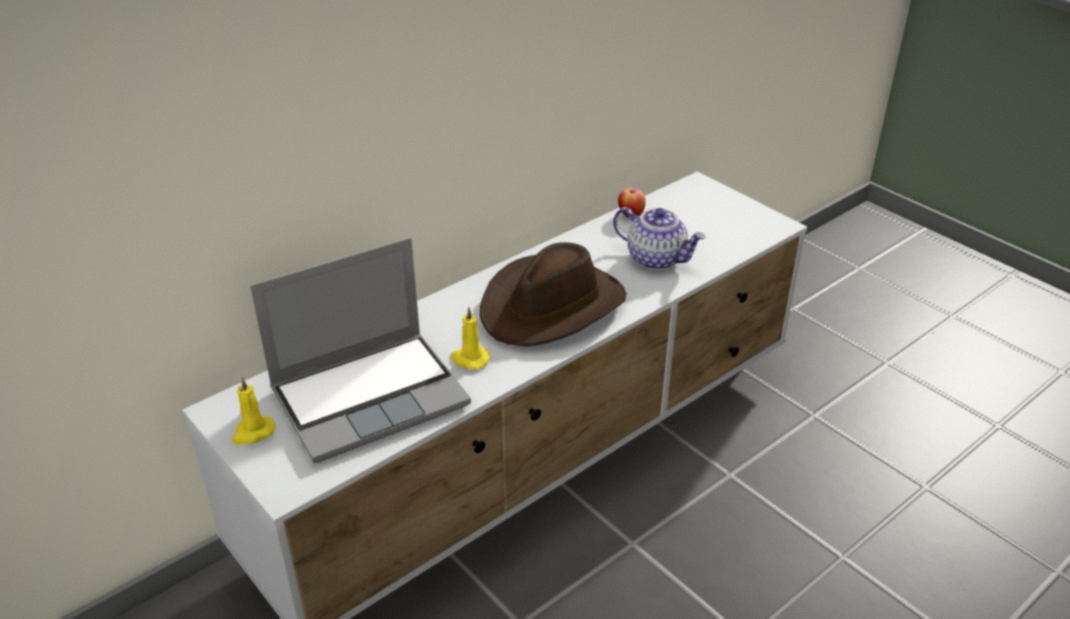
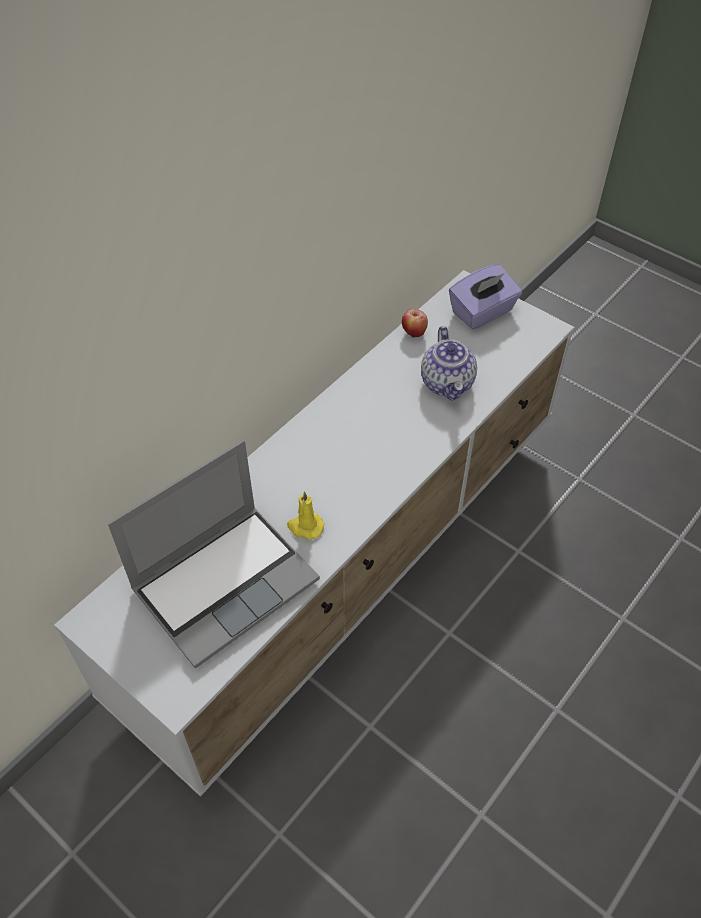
camera: 10 degrees left, 15 degrees up
(252, 433) = (128, 641): yellow candle -> none
(552, 306) = (366, 454): brown hat -> none
(656, 258) = (448, 383): teapot -> teapot turned 60 degrees clockwise
(709, 206) = (482, 312): none -> purple tissue box

